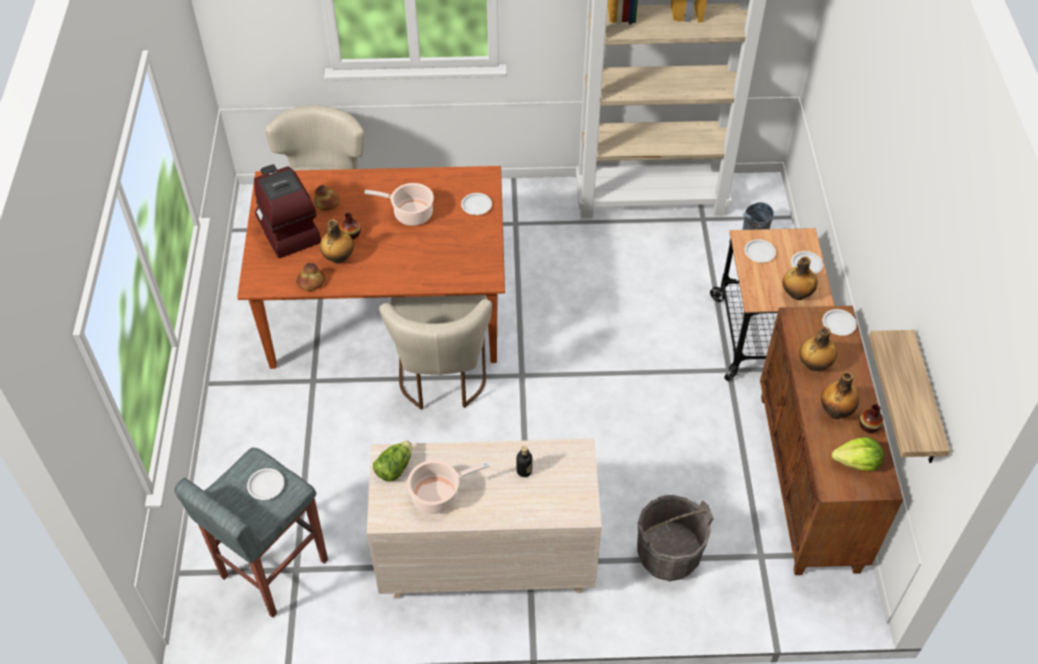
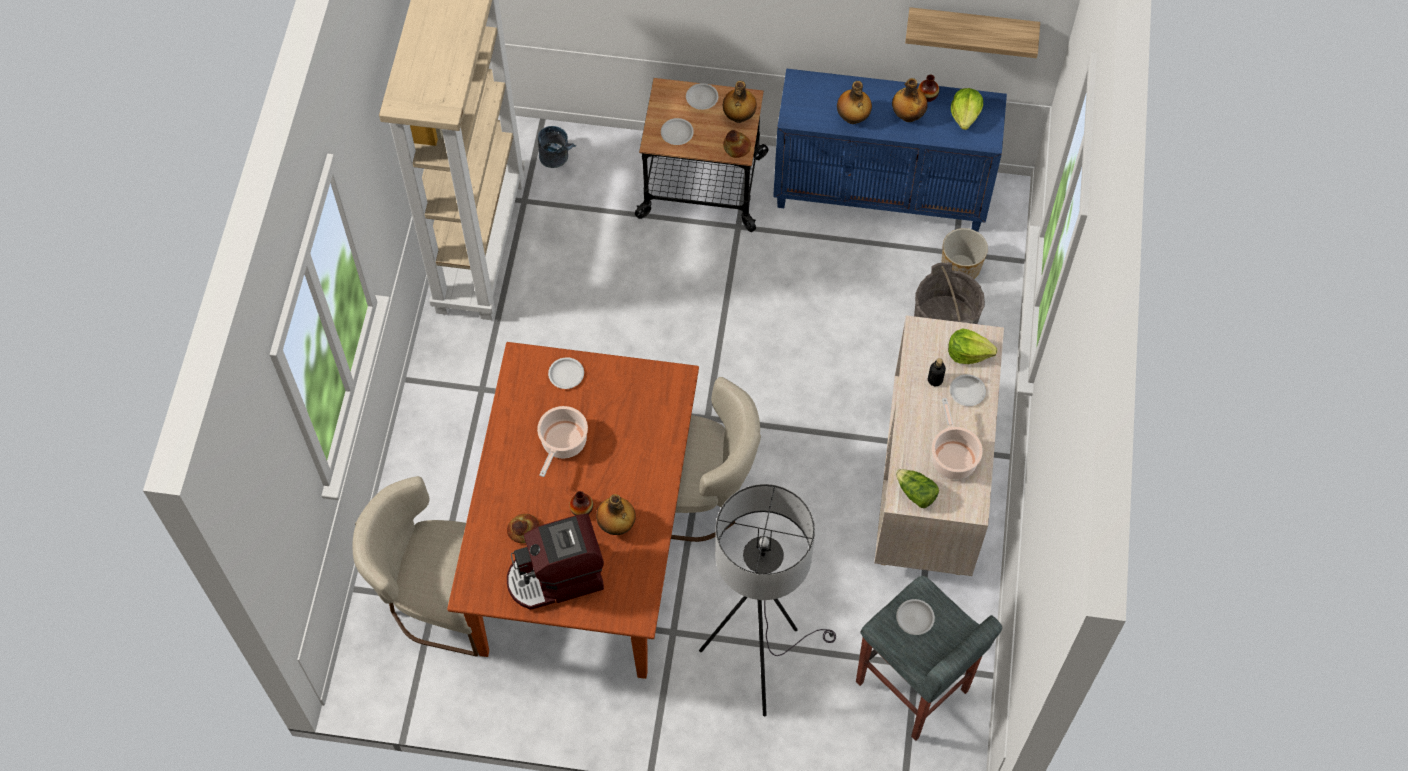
camera: 80 degrees left, 10 degrees up
(293, 445) = (759, 658): none -> grey floor lamp
(311, 282) = (647, 557): bread -> bread (736, 148)
(562, 497) = (968, 353): none -> lettuce
(745, 563) = (961, 267): none -> planter
(809, 482) = (882, 193): brown cabinet -> blue cabinet
(839, 324) = (807, 85): white plate -> white plate (967, 391)

